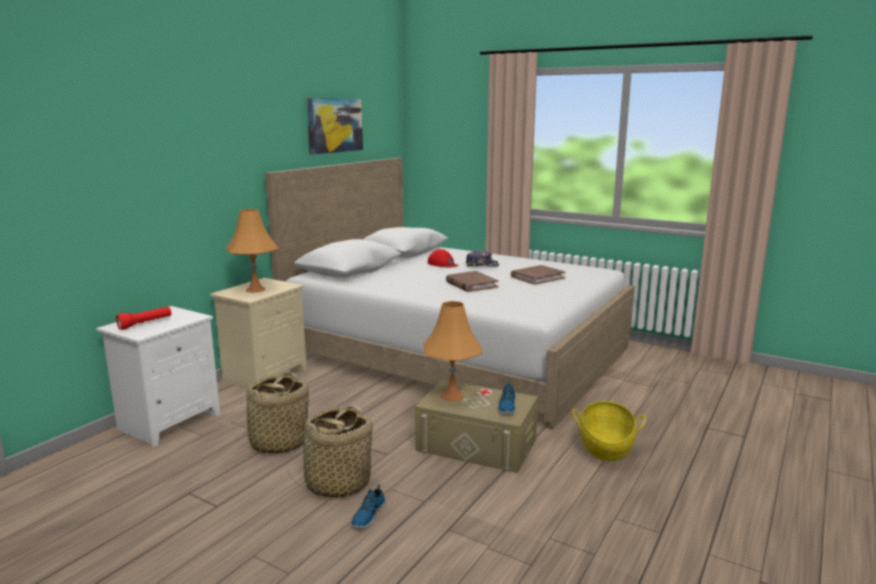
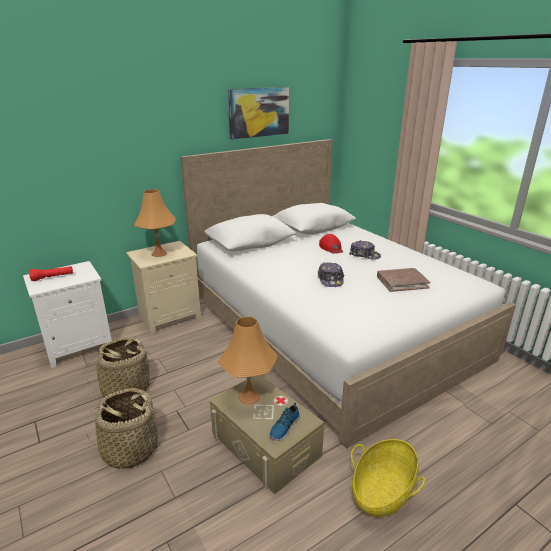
camera: 25 degrees right, 10 degrees up
(367, 515) = (122, 496): shoe -> none
(471, 284) = (330, 279): brown book -> cap

